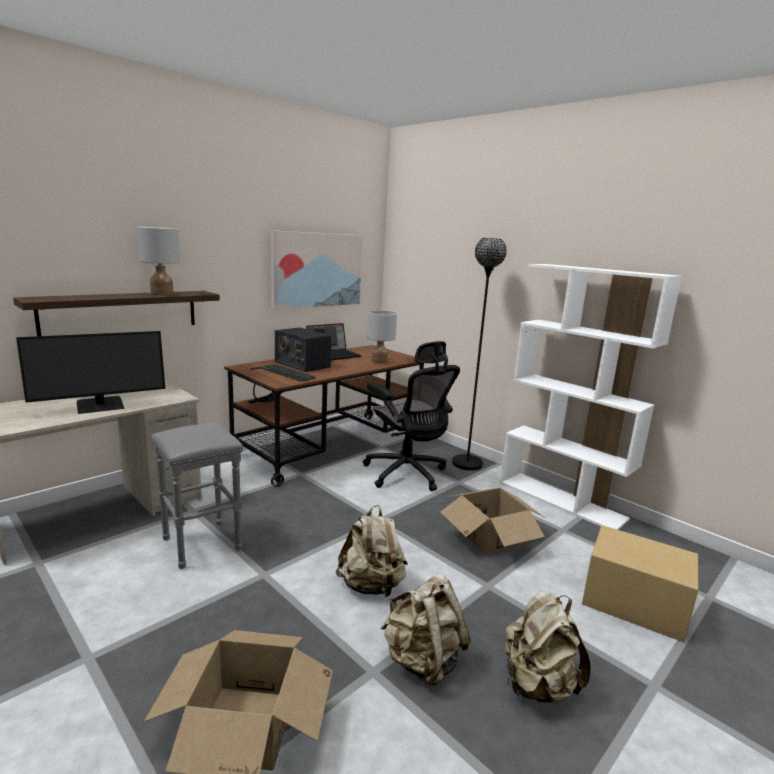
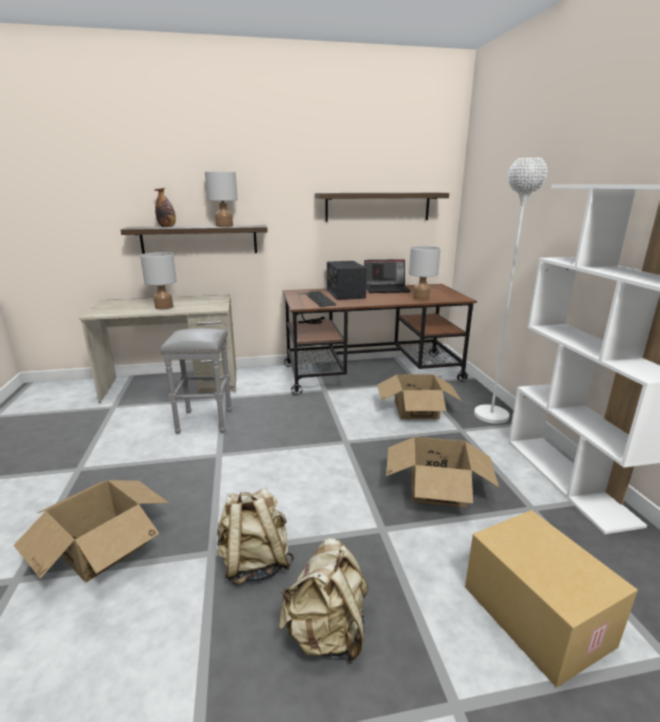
camera: 35 degrees right, 5 degrees up
(84, 296) = (167, 227): none -> bottle
(100, 405) = (164, 307): monitor -> grey table lamp
(317, 270) = (378, 207): picture -> shelf
(371, 586) = (282, 490): beige backpack -> none
(406, 473) = (416, 410): office chair -> cardboard box
(467, 463) = (491, 415): black floor lamp -> white floor lamp

